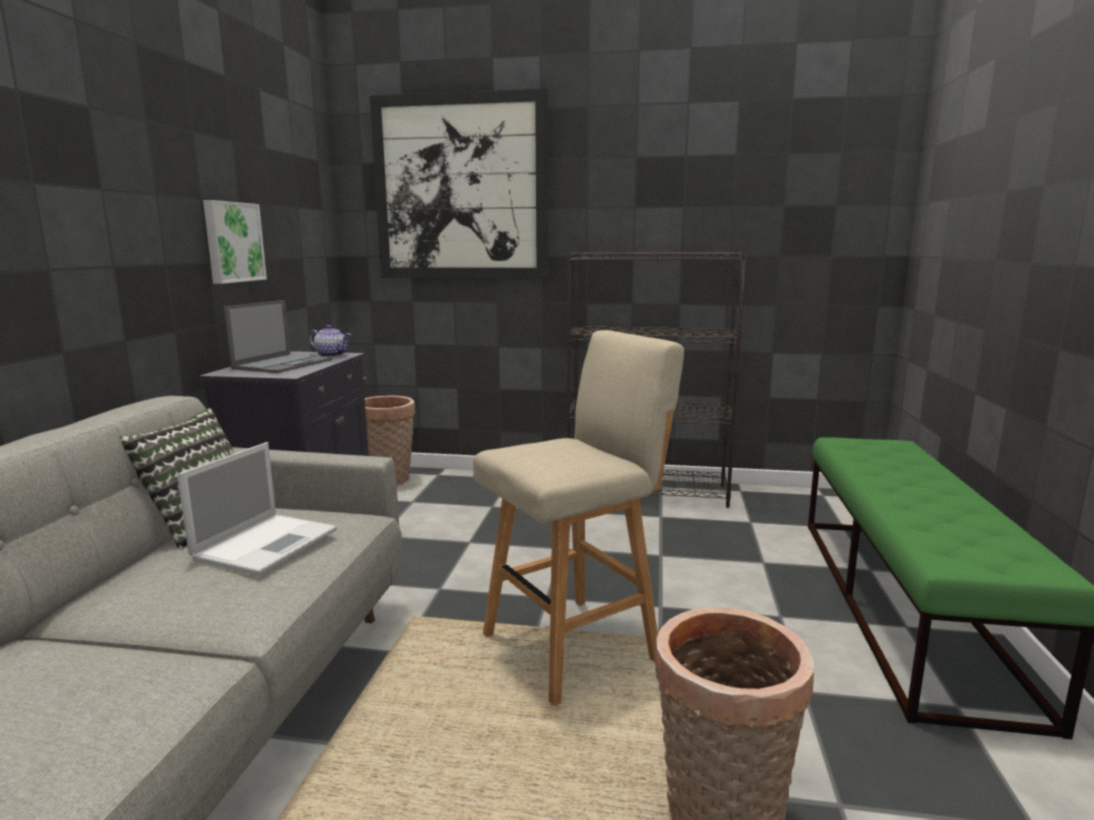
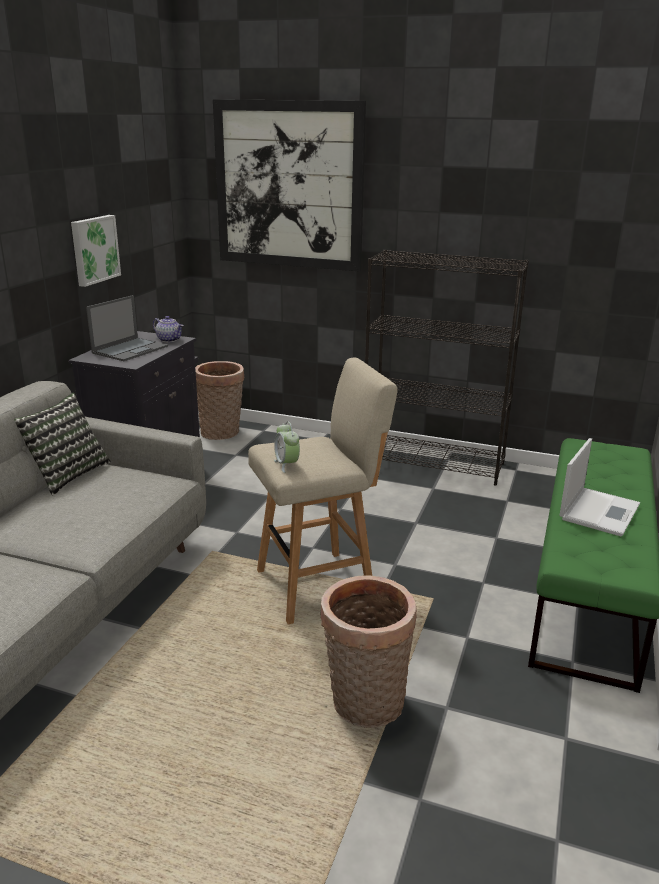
camera: 10 degrees right, 10 degrees up
(268, 543) = (107, 497): laptop -> laptop (599, 511)
(542, 466) = (287, 465): none -> alarm clock

